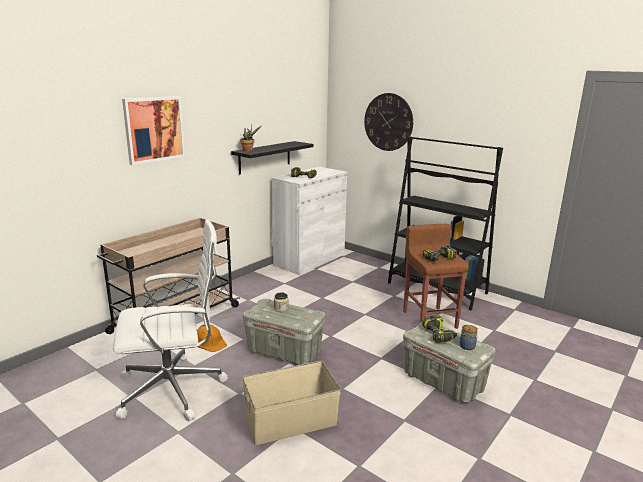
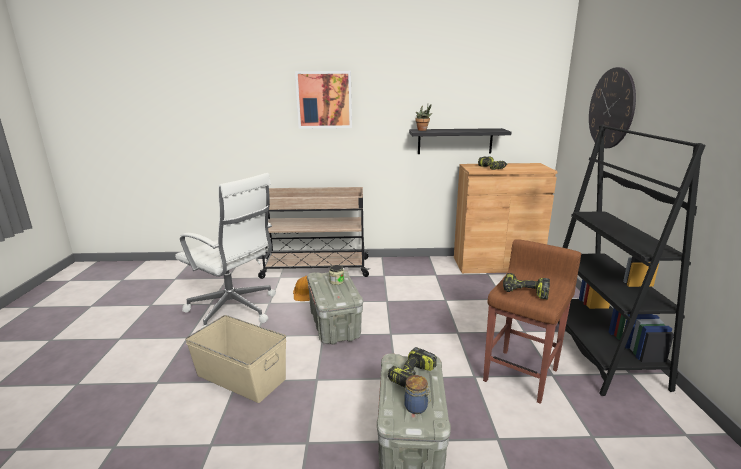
camera: 50 degrees right, 0 degrees up
(309, 260) = (496, 264): white cabinet -> brown cabinet

